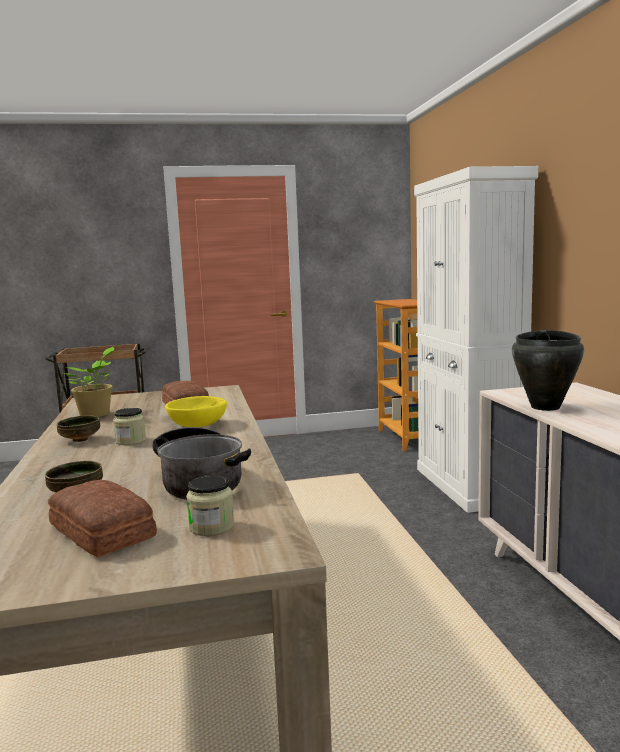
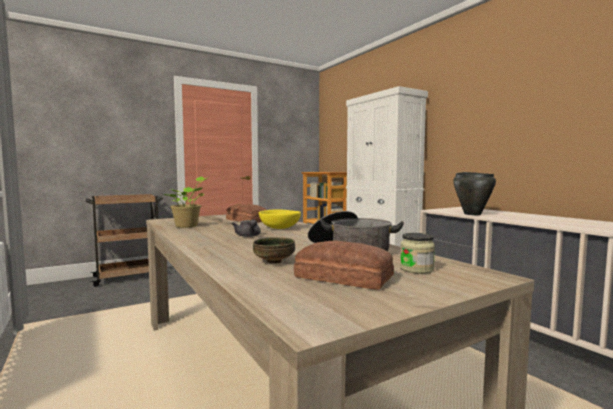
camera: 20 degrees left, 5 degrees down
(81, 440) = (206, 237): bowl -> none
(131, 441) = (248, 236): jar -> grey teapot

